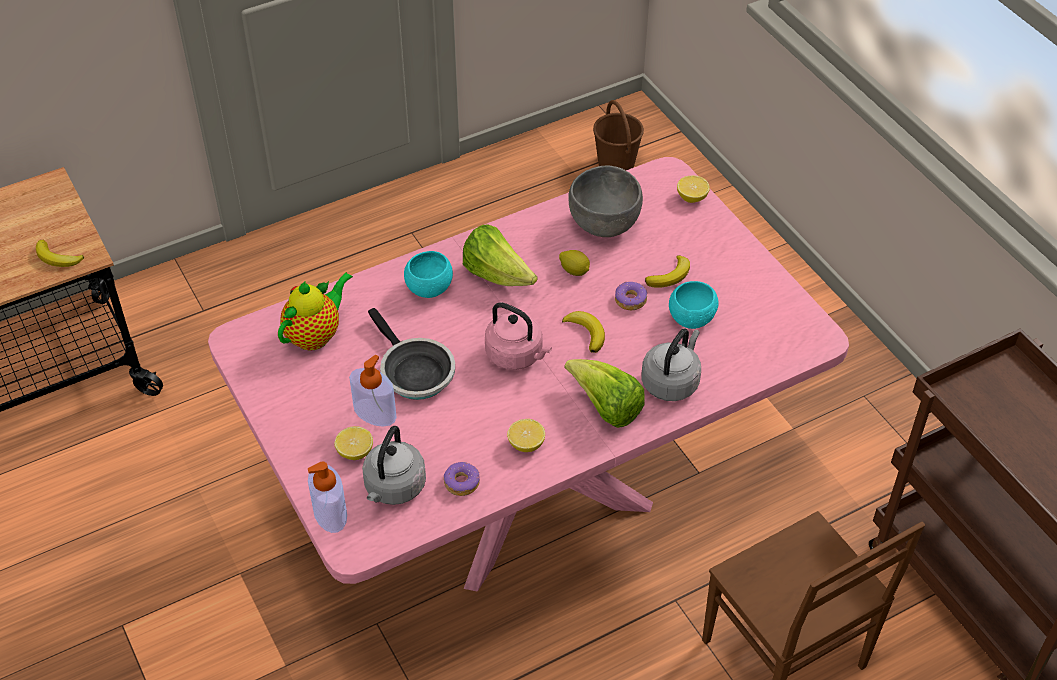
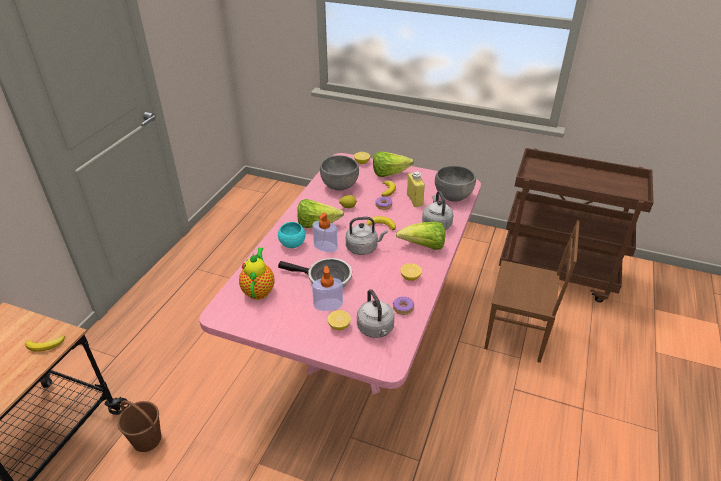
camera: 40 degrees left, 10 degrees down
(330, 513) = (359, 359): soap dispenser -> soap dispenser (325, 246)
(517, 355) = (363, 248): pink kettle -> grey kettle
(616, 166) = (264, 203): brown bucket -> brown bucket (147, 440)
(691, 318) = (414, 200): turquoise bowl -> yellow bottle
(710, 245) = (389, 173): none -> lettuce
(763, 350) = (453, 196): none -> grey bowl

